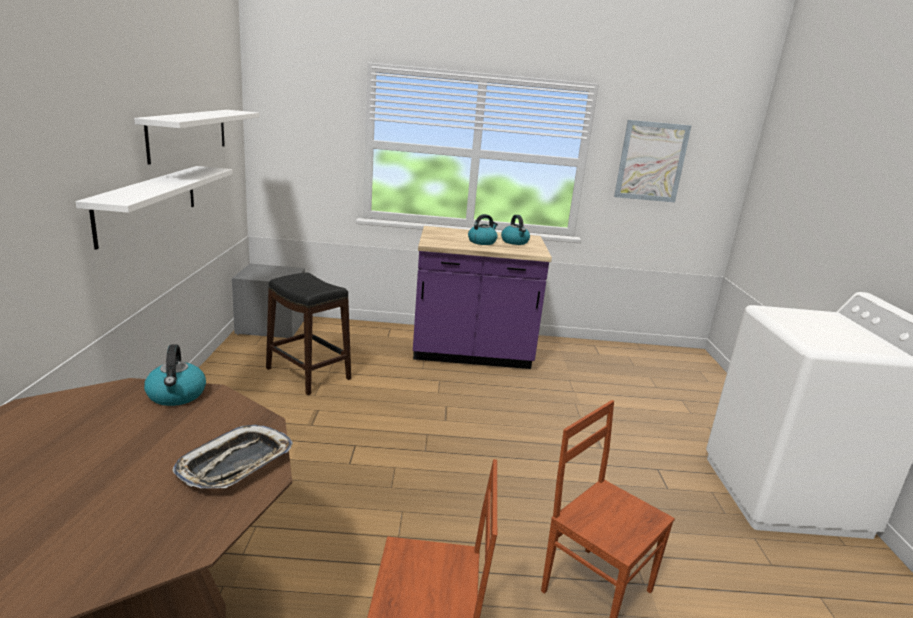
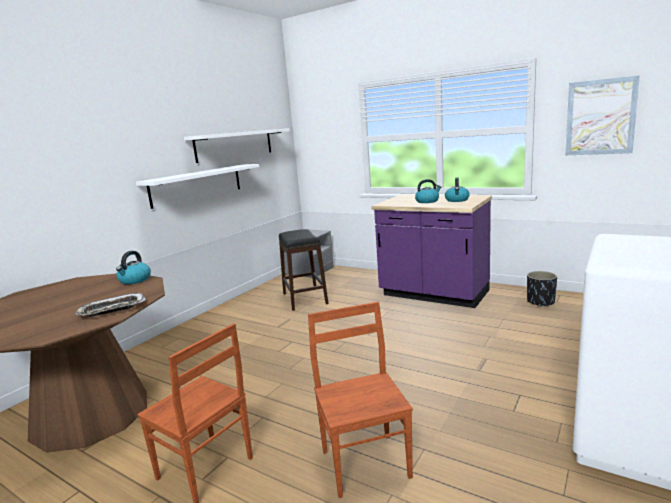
camera: 35 degrees right, 5 degrees down
(585, 355) = (540, 302): none -> black planter

